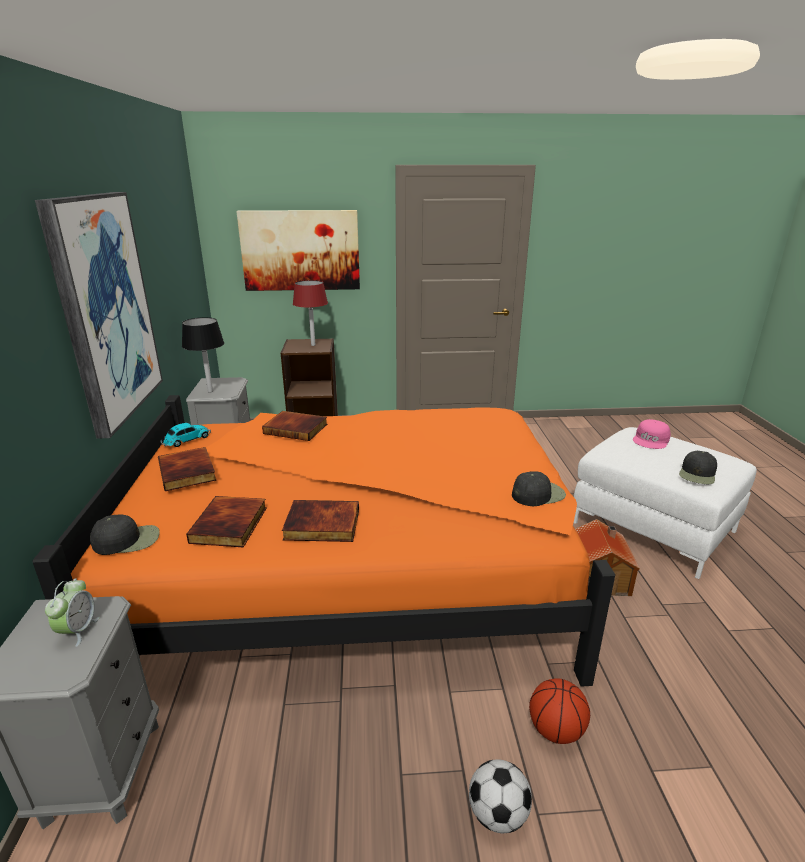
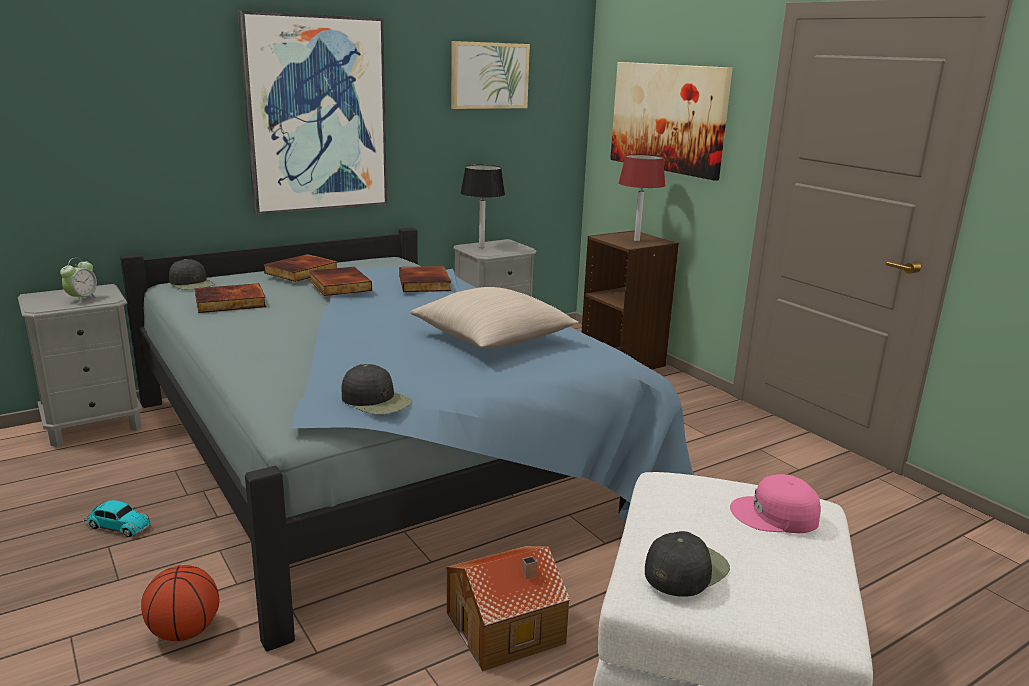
camera: 60 degrees right, 5 degrees down
(78, 630) = (82, 299): alarm clock -> alarm clock turned 45 degrees counterclockwise
(168, 236) = (489, 75): none -> picture
(186, 440) = (366, 262): toy car -> toy car (117, 526)
(321, 525) = (248, 328): book -> book (338, 285)
(361, 568) = (385, 454): orange bed -> blue bed
(446, 434) = (492, 339): none -> beige pillow
(497, 814) = (68, 610): football -> none
(697, 474) = (685, 569): black cap -> black cap turned 135 degrees clockwise

